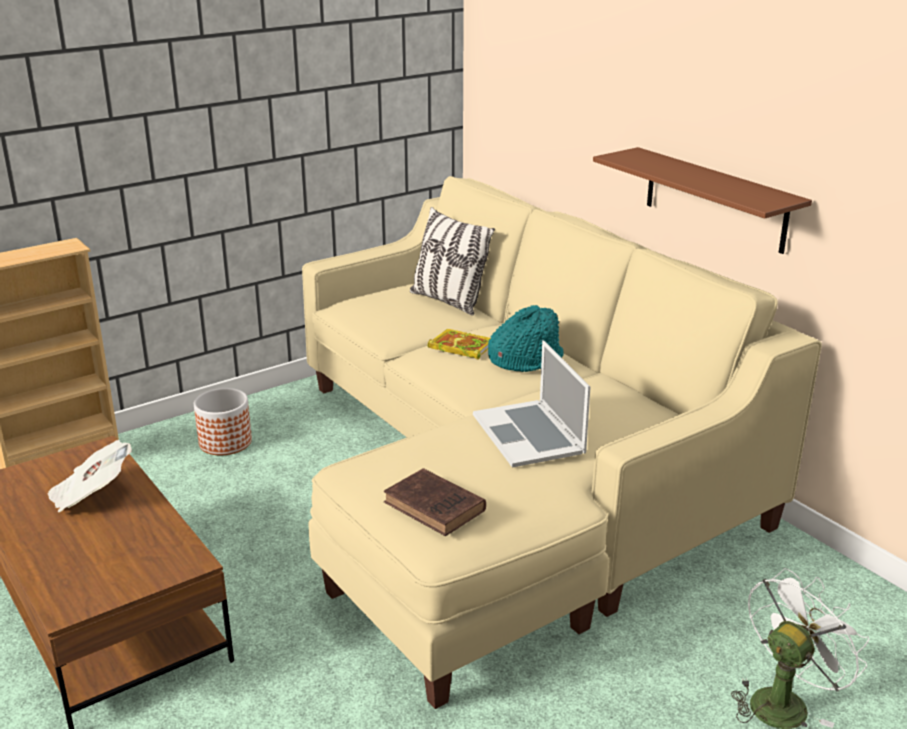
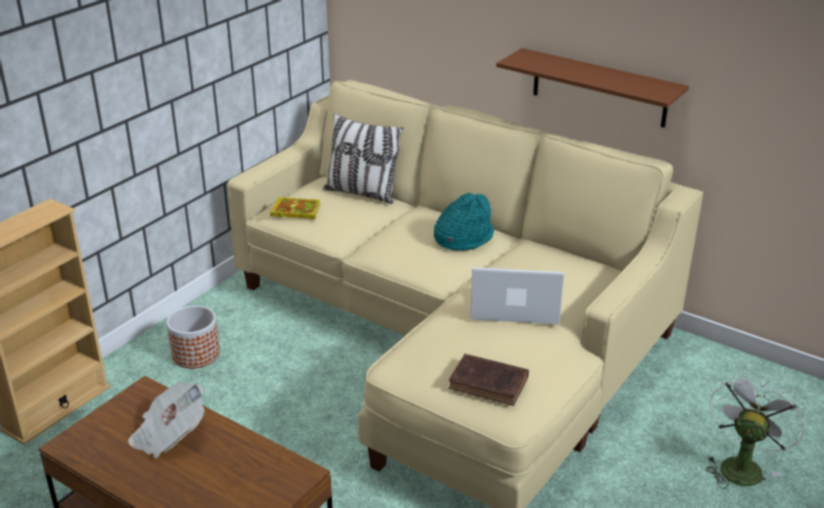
camera: 20 degrees left, 5 degrees up
(459, 347) = (403, 236): book -> book (294, 211)
(529, 433) = (514, 305): laptop -> laptop turned 135 degrees clockwise

